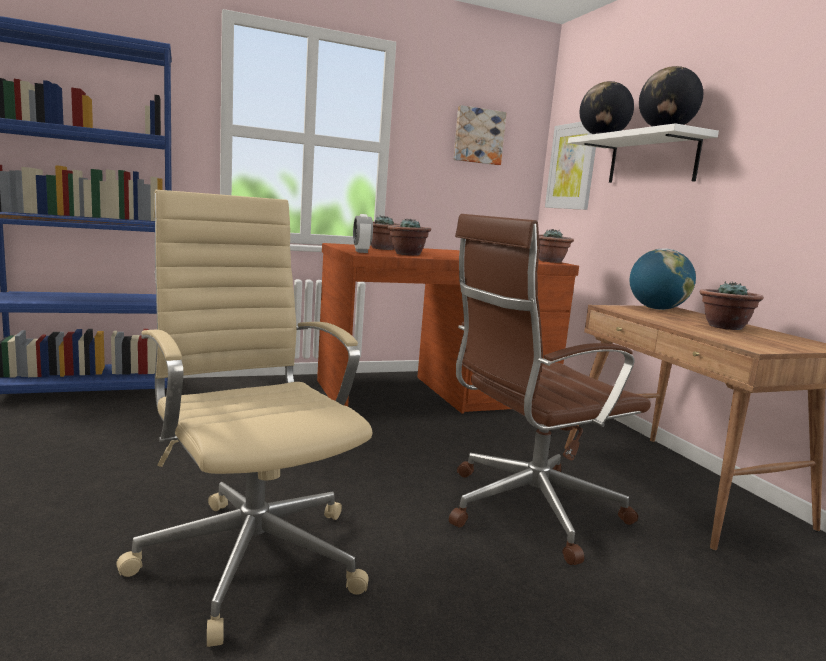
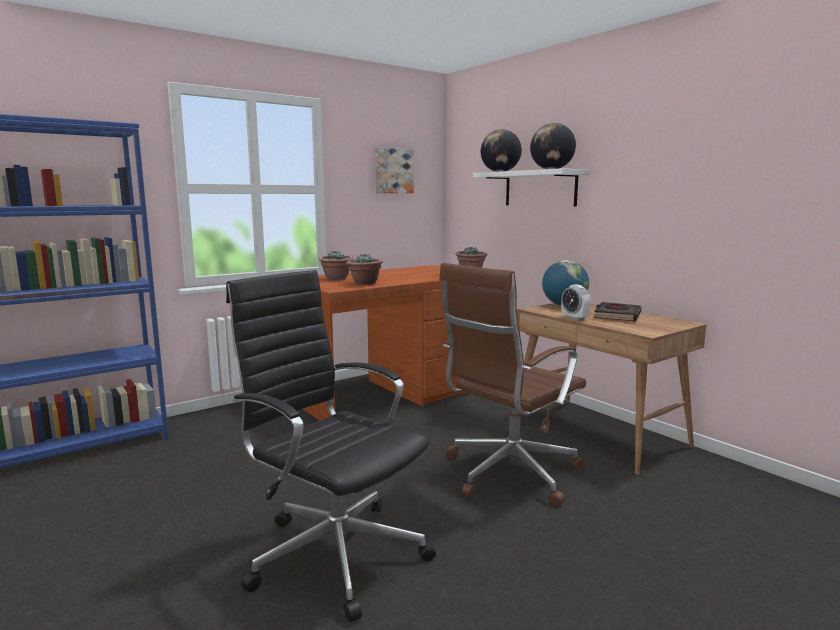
camera: 15 degrees left, 0 degrees up
(251, 554) = (334, 552): beige office chair -> black office chair
(361, 251) = (328, 286): alarm clock -> alarm clock (574, 318)
(572, 166) = (471, 191): picture -> none
(724, 327) = (617, 316): potted plant -> black book

